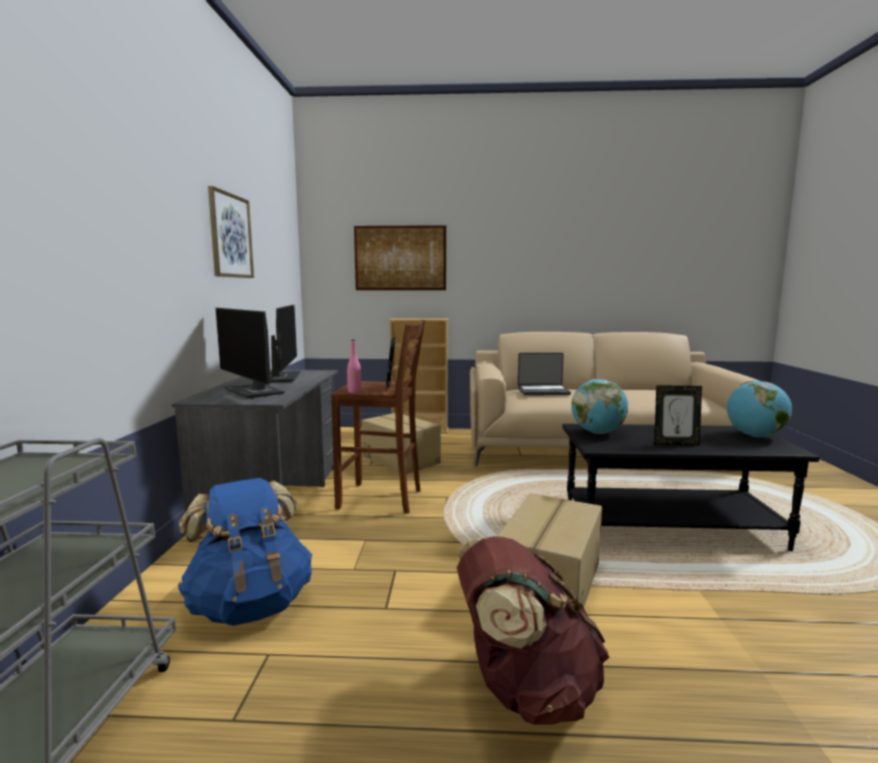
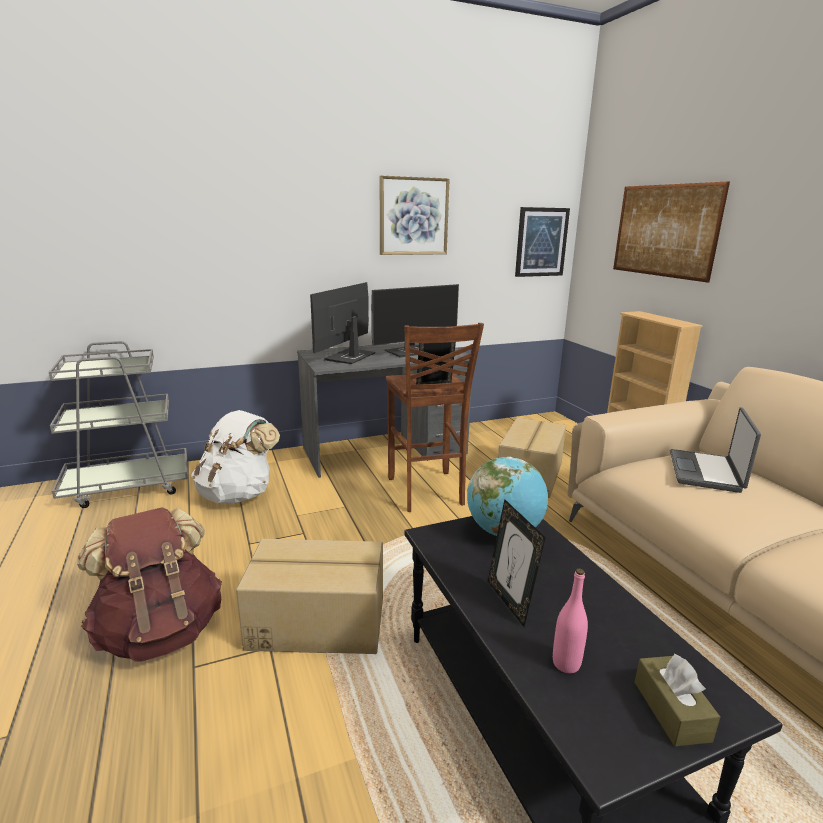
camera: 65 degrees right, 10 degrees up
(250, 604) = (238, 494): blue backpack -> white backpack
(289, 270) = (541, 242): none -> picture
(354, 392) = (400, 380): pink bottle -> pink bottle (566, 663)
(543, 391) = (706, 472): laptop -> laptop turned 45 degrees clockwise
(755, 436) = (671, 710): globe -> brown tissue box

